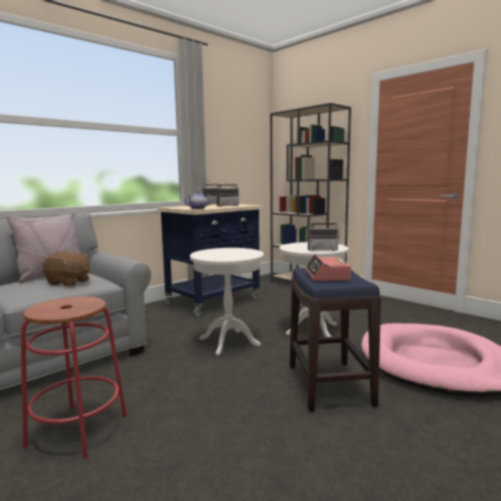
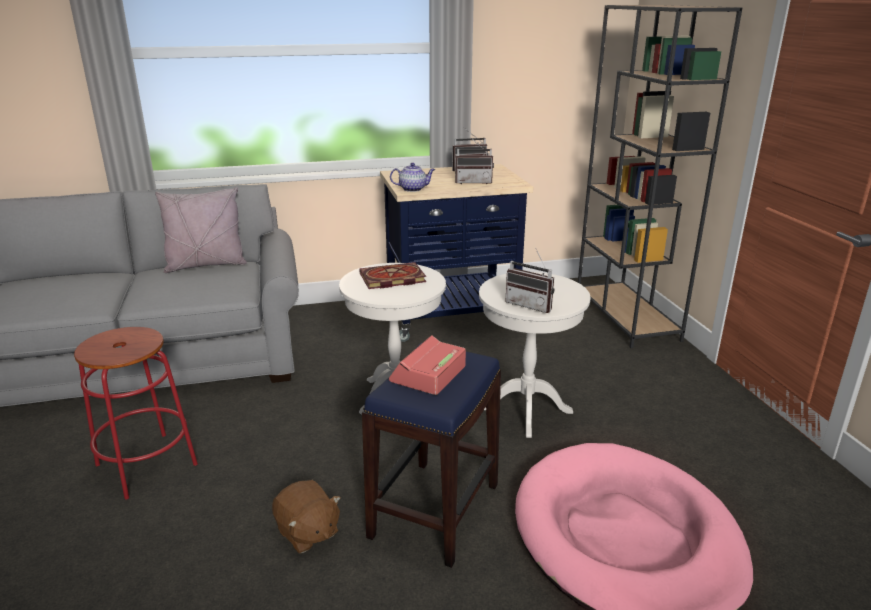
camera: 30 degrees right, 15 degrees up
(68, 282) = (205, 284): brown plush toy -> brown plush toy (307, 533)
(224, 252) = (391, 279): none -> book

